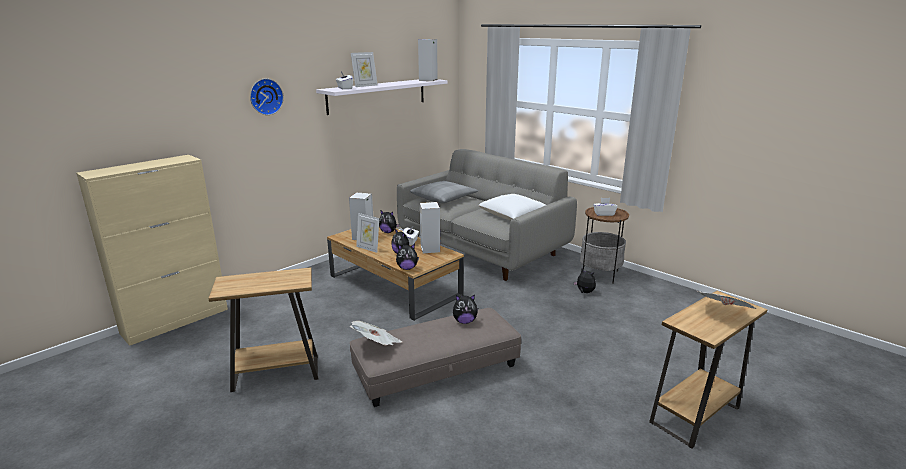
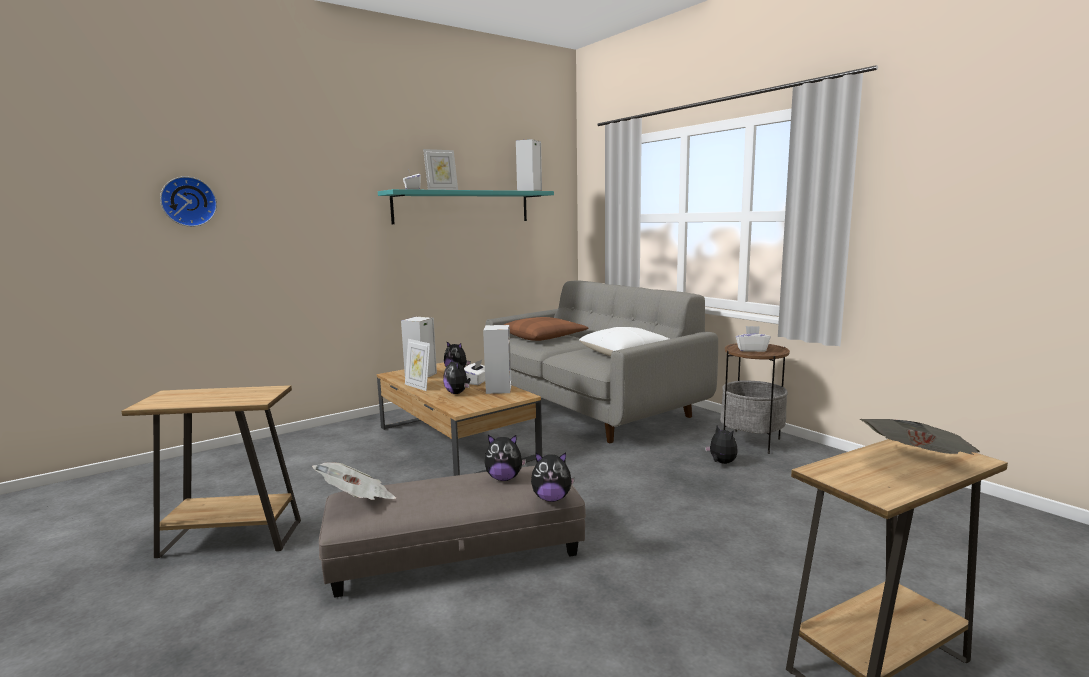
camera: 10 degrees right, 10 degrees down
(176, 321) = (160, 467): beige cabinet -> none
(265, 96) = (307, 193): wall clock -> wall clock (188, 201)
(377, 95) = (463, 207): white shelf -> turquoise shelf
(407, 268) = (453, 408): plush toy -> plush toy (551, 498)
(444, 198) = (543, 337): grey pillow -> brown pillow

